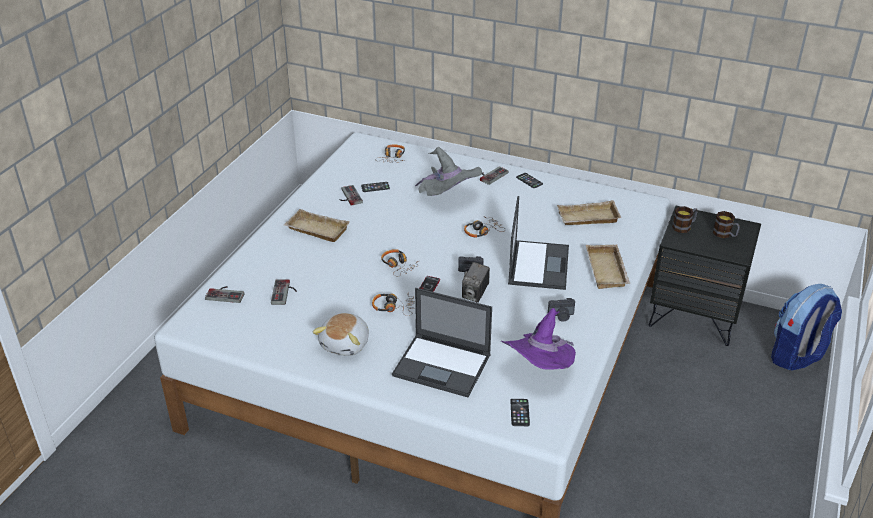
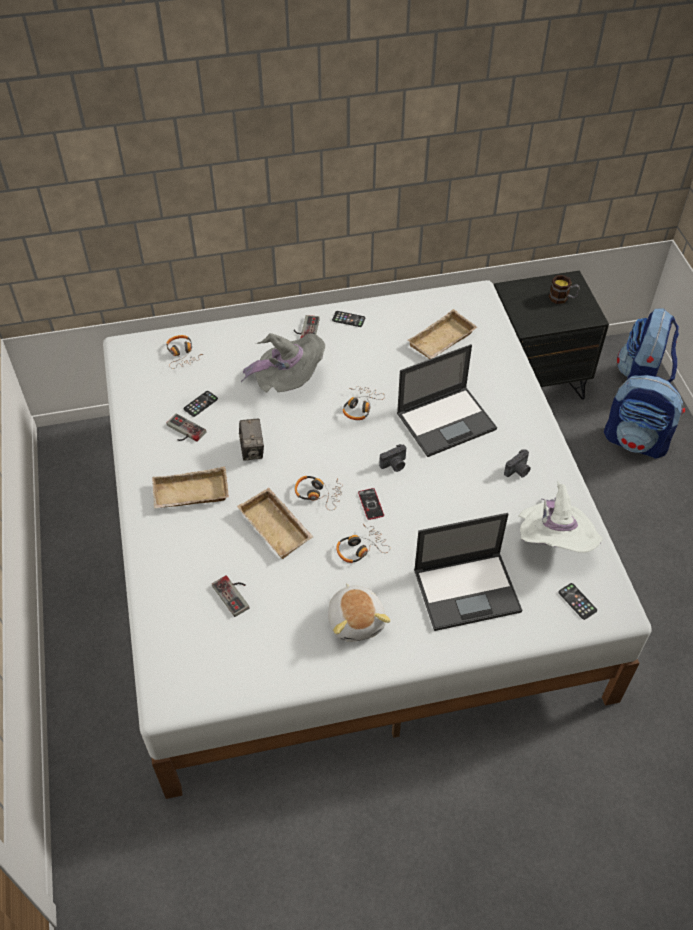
camera: 35 degrees left, 15 degrees up
(226, 294) = (173, 632): game controller -> none
(475, 294) = (422, 488): camera -> camera (252, 450)
(538, 265) = (447, 421): laptop -> laptop turned 90 degrees clockwise
(540, 369) = (553, 542): purple hat -> white hat
(608, 271) = (512, 395): beige tray -> beige tray (277, 527)
(684, 226) = (522, 305): mug -> none
(749, 395) = (636, 441): none -> backpack

